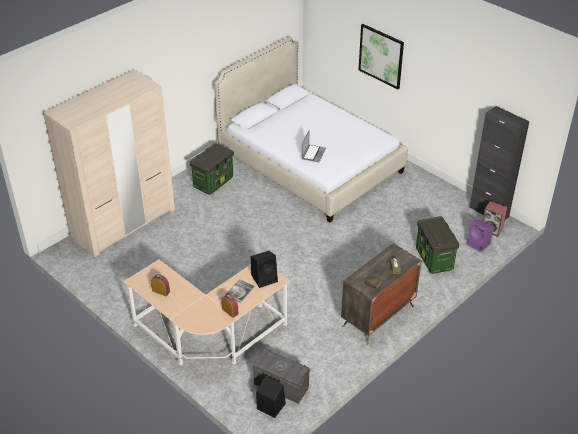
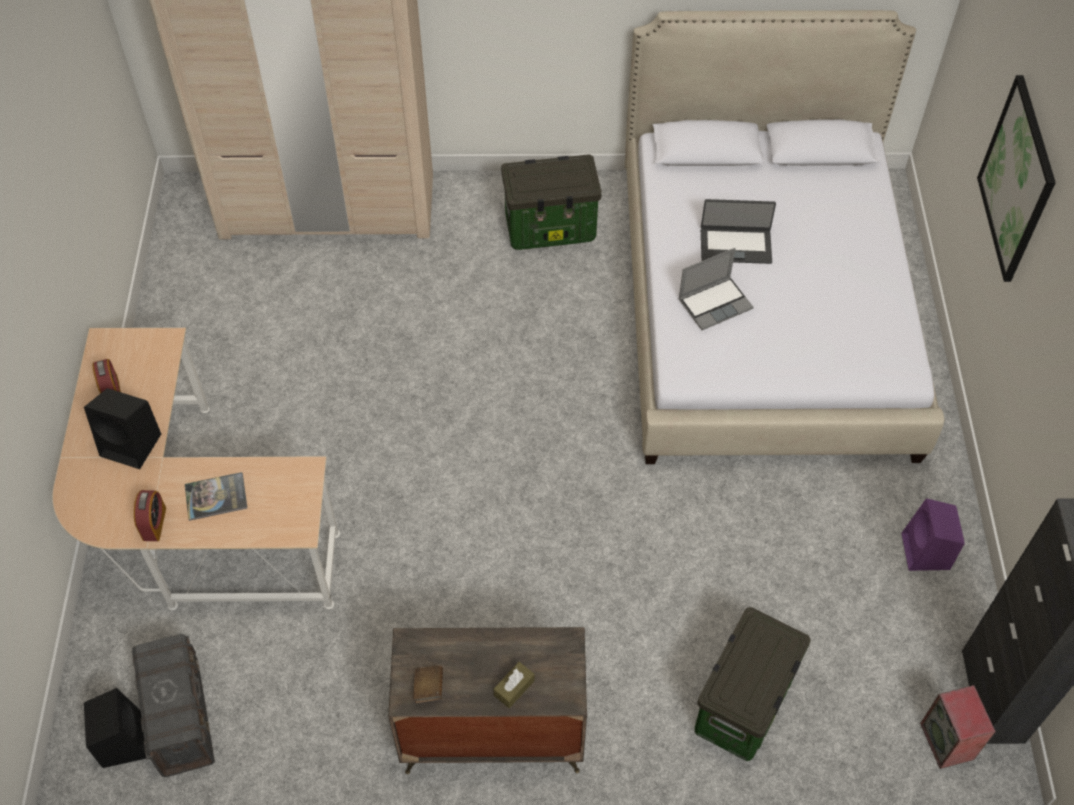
camera: 45 degrees right, 15 degrees up
(265, 278) = (285, 505): black speaker -> black speaker (132, 445)
(298, 137) = (735, 245): none -> laptop
(478, 244) = (876, 750): purple speaker -> purple speaker (926, 553)

